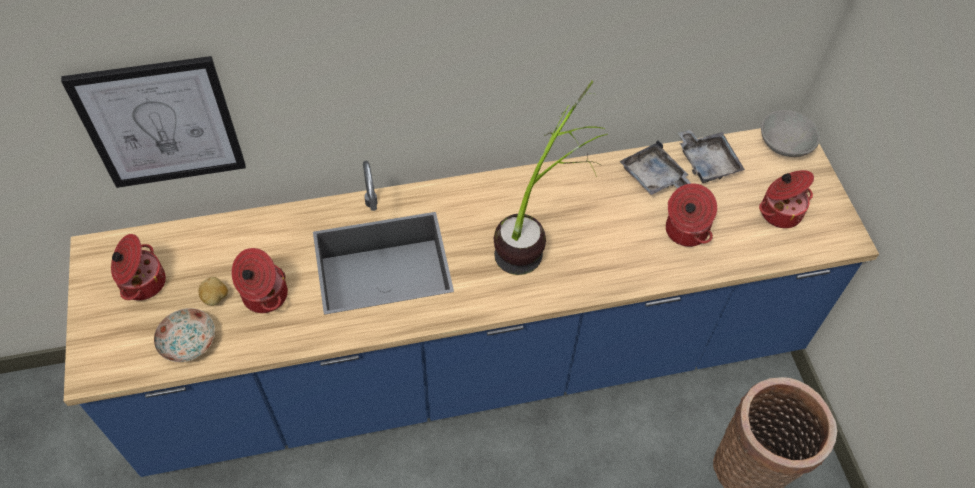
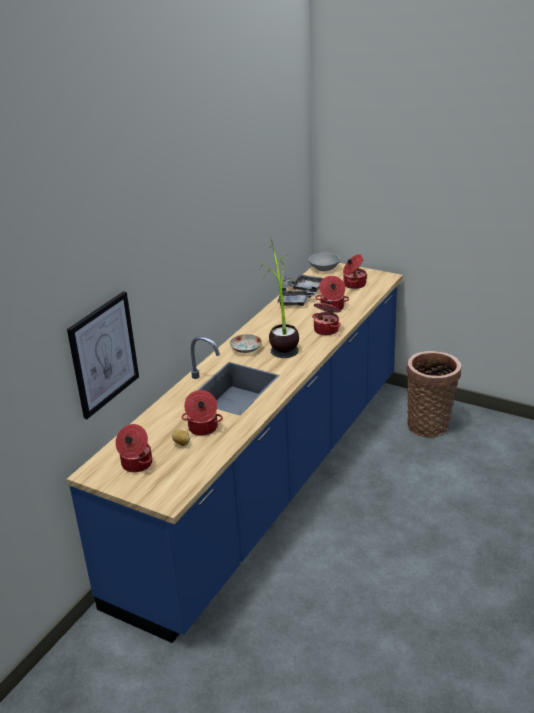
camera: 45 degrees left, 25 degrees down
(187, 341) = (195, 462): plate -> plate (245, 349)
(619, 266) = (326, 329): none -> cooking pot

